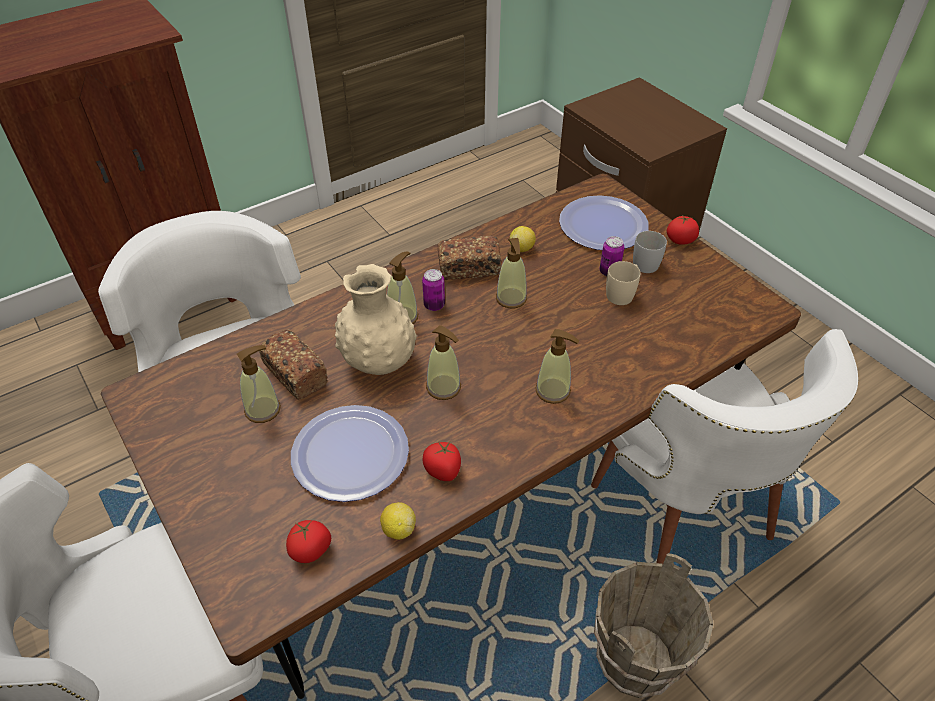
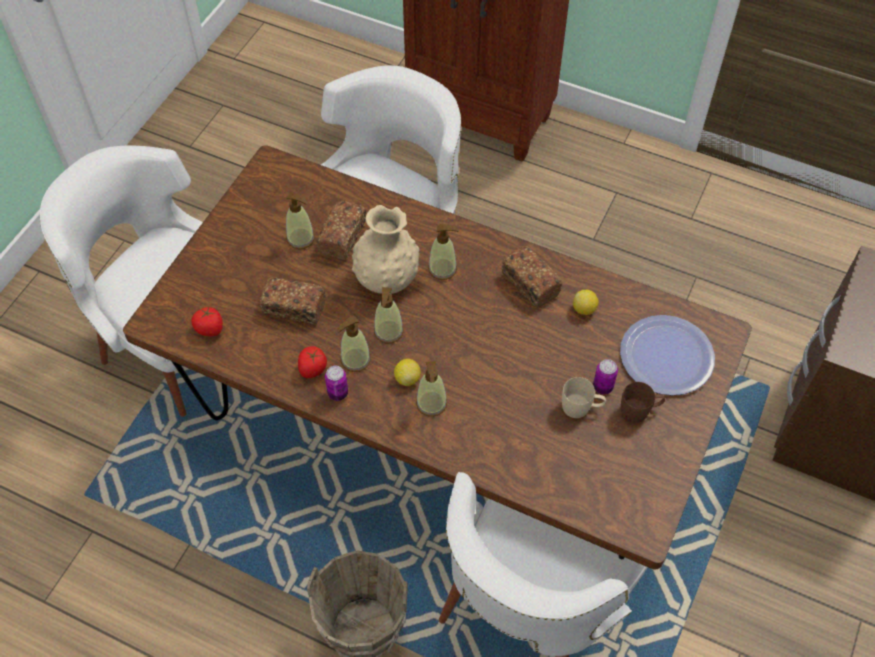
camera: 60 degrees right, 10 degrees up
(350, 454) = (294, 308): plate -> bread
(398, 529) = (251, 368): lemon -> lemon (407, 378)
(434, 305) = (470, 282): can -> can (338, 393)
(511, 298) = (515, 330): soap dispenser -> soap dispenser (355, 360)
(647, 261) = (640, 411): white mug -> brown mug
(680, 240) = (693, 427): tomato -> none

